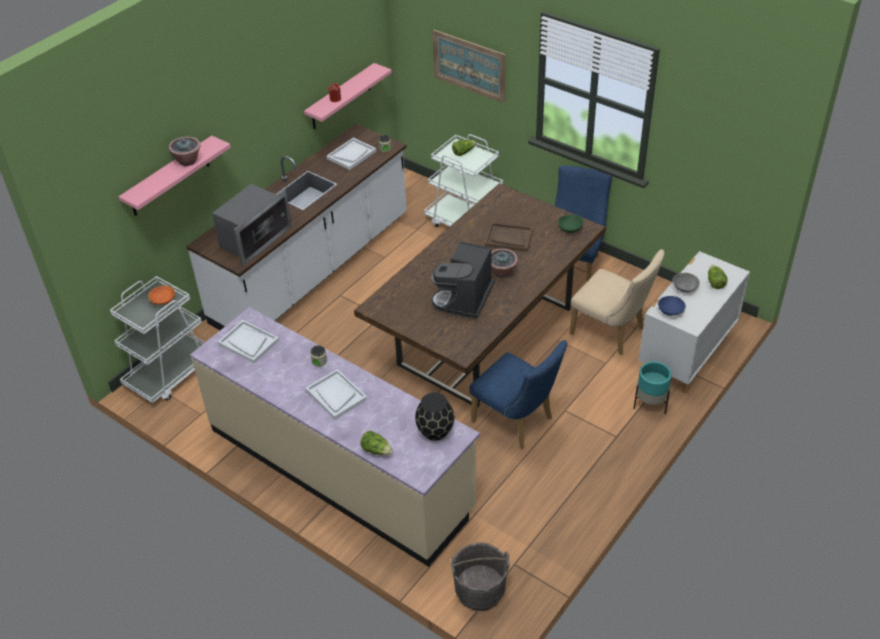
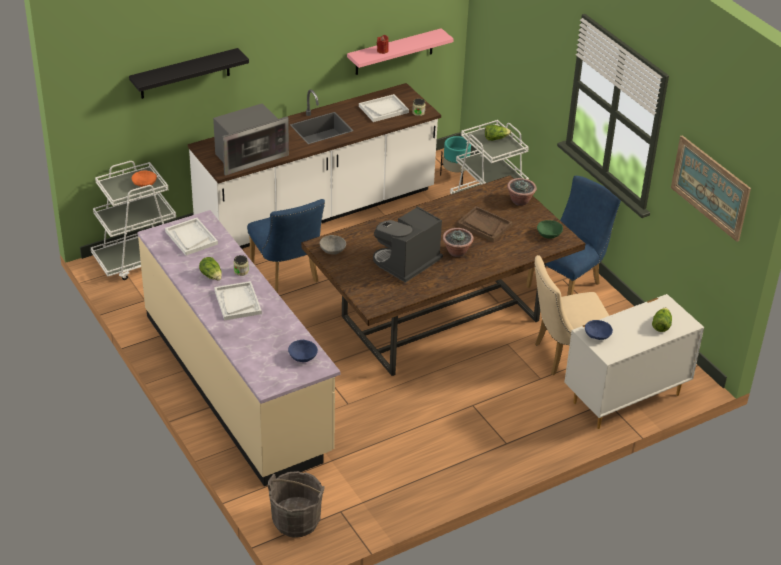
camera: 20 degrees right, 5 degrees down
(169, 177) = (185, 74): pink shelf -> black shelf
(188, 161) = (204, 63): potted plant -> potted plant (520, 201)
(376, 450) = (243, 355): lettuce -> lettuce (212, 276)
(435, 431) = (302, 357): black vase -> blue bowl
(469, 65) = (523, 53): picture -> picture (710, 187)
(517, 422) = (420, 400): blue chair -> blue chair (287, 276)
(612, 333) = (565, 355): beige chair -> beige chair turned 105 degrees clockwise
(650, 404) = (559, 427): turquoise planter -> turquoise planter (455, 176)
(684, 288) = (626, 320): grey bowl -> grey bowl (332, 250)

